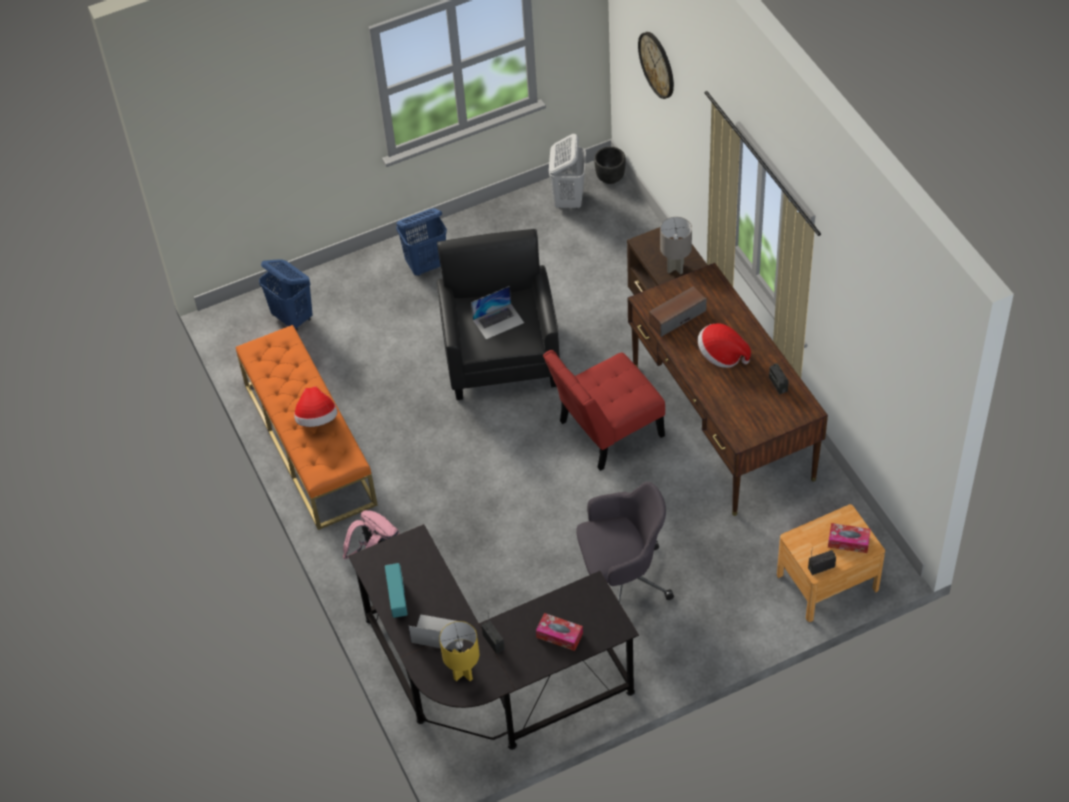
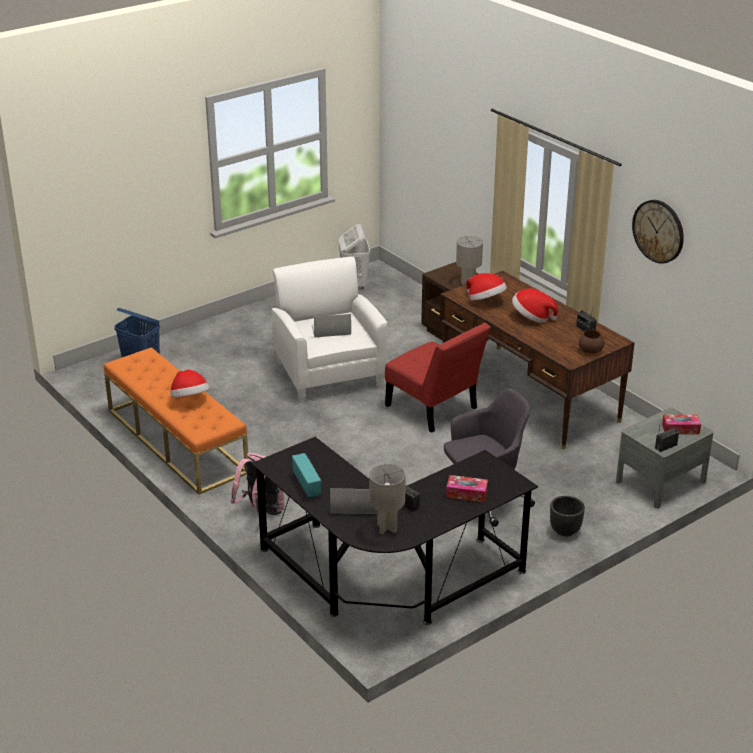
camera: 15 degrees left, 20 degrees down
(426, 265) = (249, 328): blue laundry basket -> none
(463, 673) = (386, 528): yellow table lamp -> grey table lamp
(498, 321) = (331, 330): laptop -> laptop turned 150 degrees counterclockwise
(501, 355) = (329, 373): black armchair -> white armchair
(606, 431) = (434, 409): red chair -> red chair turned 90 degrees counterclockwise
(610, 178) = (383, 271): black planter -> black planter (565, 531)
(657, 64) = (432, 133): wall clock -> wall clock (658, 231)
(677, 317) = (486, 300): speaker -> hat
(771, 423) = (590, 350): none -> brown bowl
(827, 582) = (660, 481): brown nightstand -> grey nightstand

